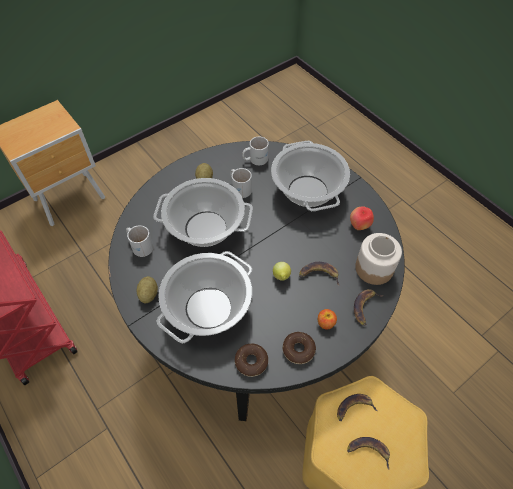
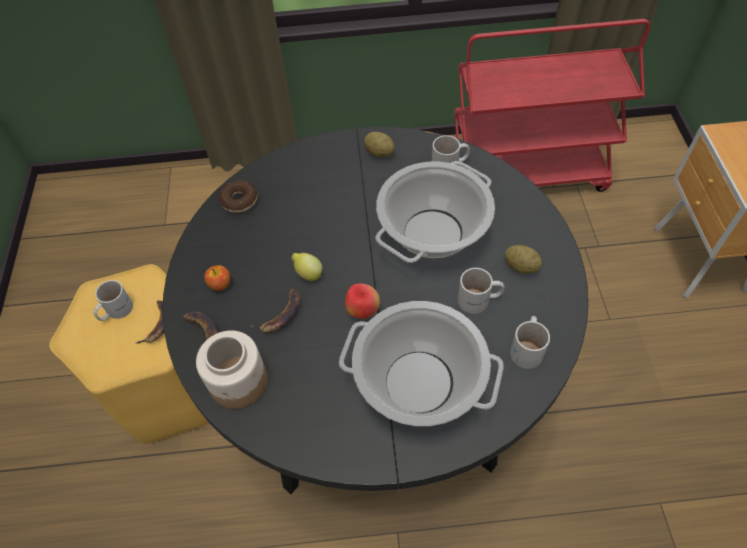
camera: 125 degrees right, 0 degrees up
(208, 309) = (323, 192): cooking pot -> none
(298, 350) = (216, 244): donut -> none
(359, 226) = (312, 411): apple -> apple (362, 311)
(368, 451) = (115, 310): banana -> white mug

